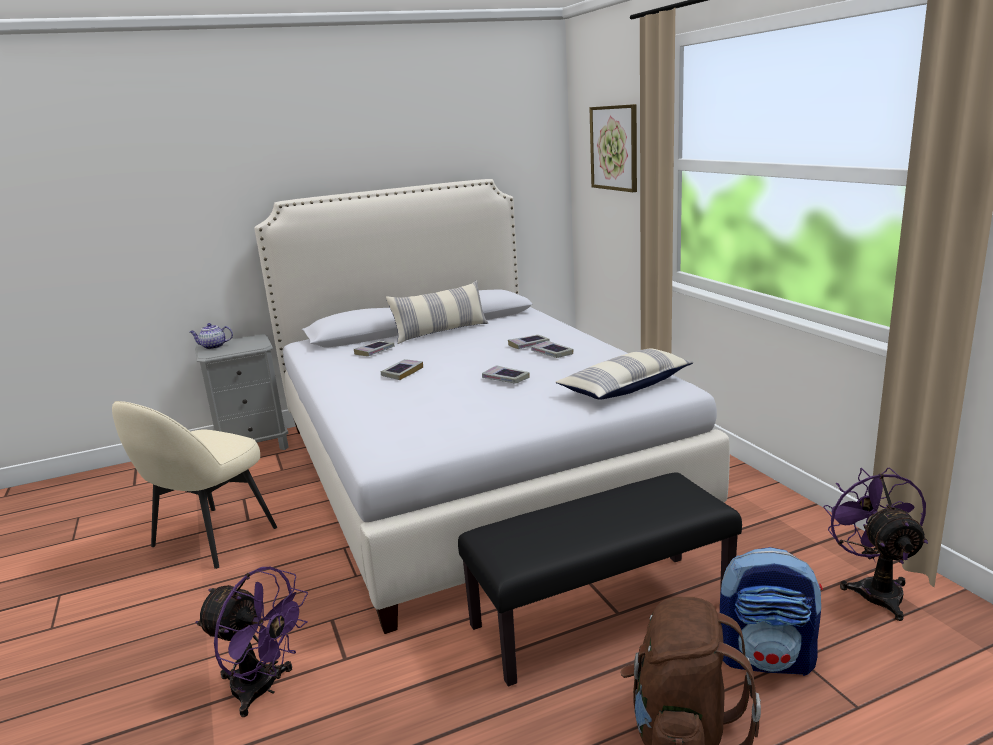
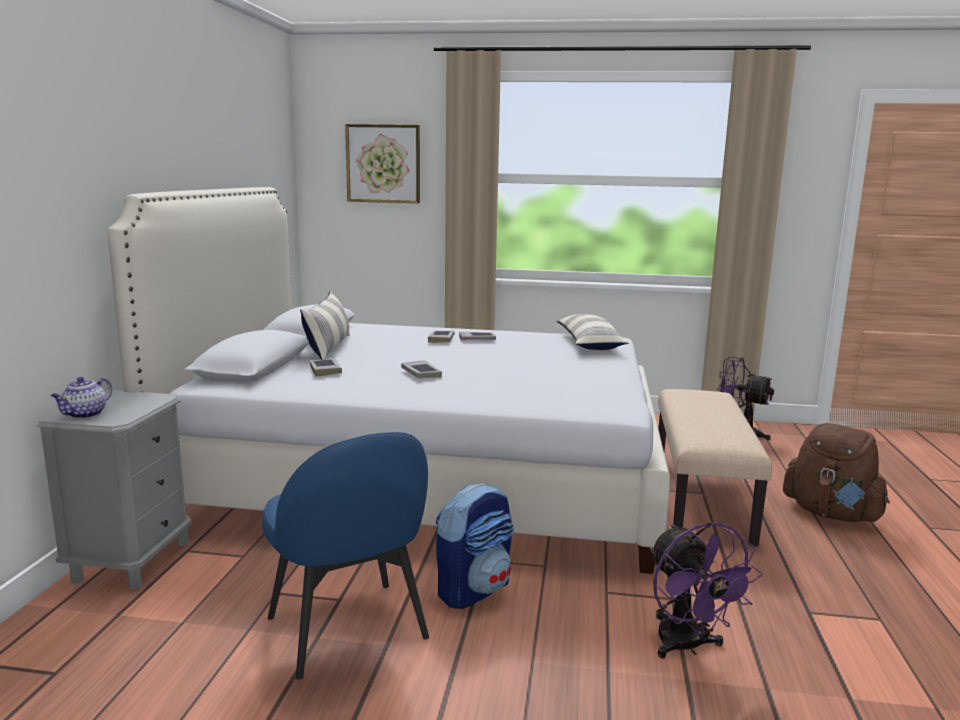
camera: 60 degrees left, 5 degrees down
(211, 538) = (348, 630): beige chair -> blue chair
(263, 689) = (687, 646): purple fan -> purple fan turned 105 degrees clockwise
(505, 378) = (510, 357): book -> none
(602, 614) = (699, 497): black bench -> beige bench
(766, 658) = (780, 474): backpack -> backpack (474, 590)

